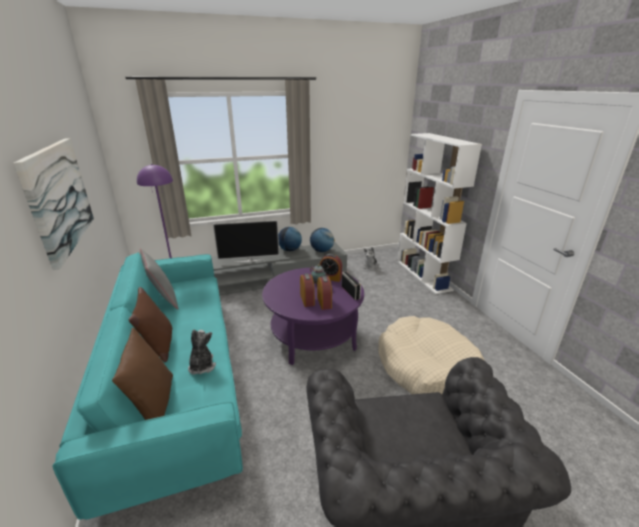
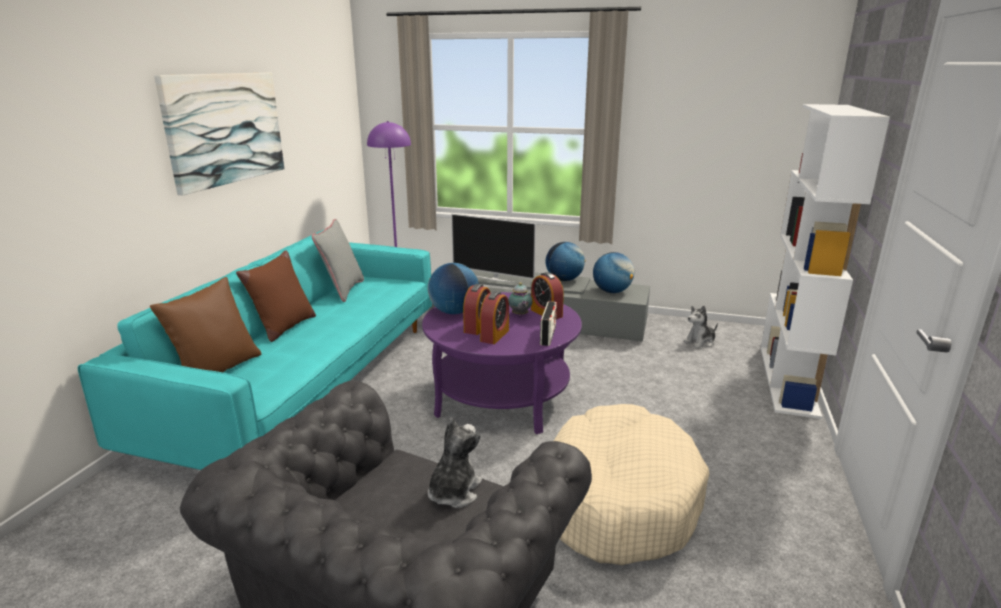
camera: 35 degrees right, 5 degrees down
(202, 366) = (295, 357): plush toy -> plush toy (453, 492)
(279, 294) = (454, 312): none -> globe

